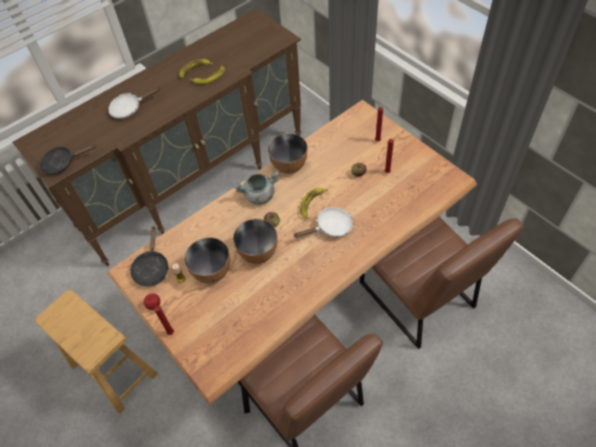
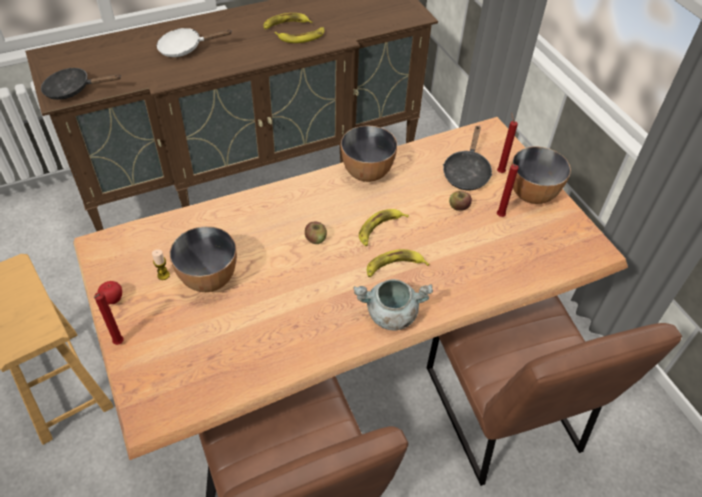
camera: 10 degrees right, 5 degrees down
(152, 268) = (131, 251): black frying pan -> black frying pan (466, 172)
(258, 253) = (280, 272): bowl -> bowl (531, 194)
(259, 196) = (311, 199): grey cooking pot -> grey cooking pot (390, 315)
(330, 228) = (394, 266): white frying pan -> banana

